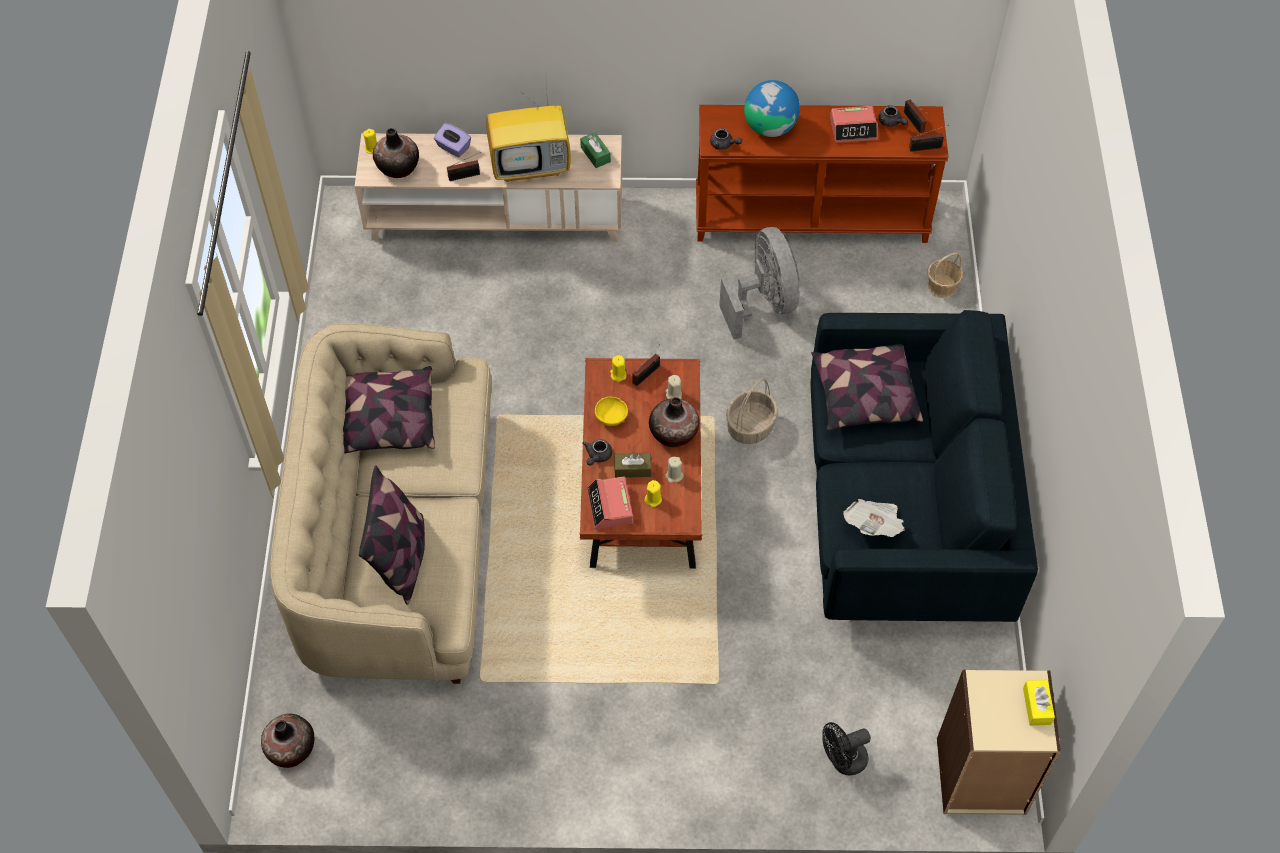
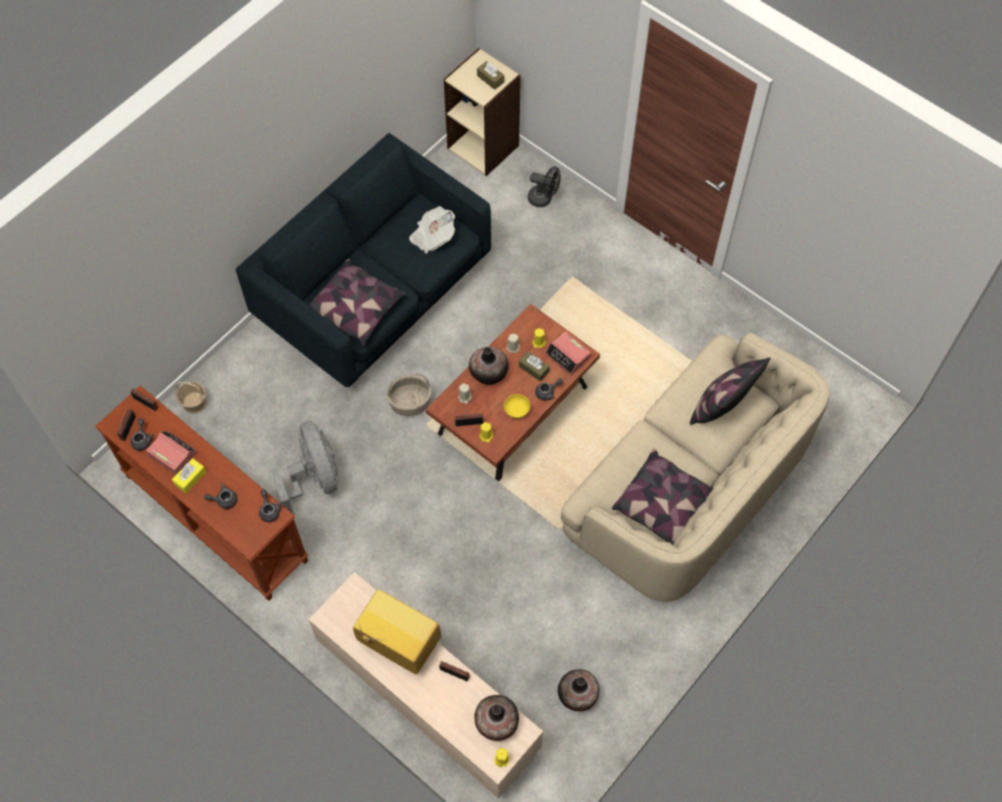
camera: 140 degrees left, 5 degrees up
(291, 748) = (840, 409): vase -> vase (577, 695)
(453, 147) = (440, 708): purple tissue box -> none
(595, 154) = (343, 615): green tissue box -> none
(610, 507) = (568, 356): alarm clock -> alarm clock turned 105 degrees clockwise
(764, 302) = (314, 479): grey fan -> grey fan turned 135 degrees clockwise
(770, 127) = (224, 500): globe -> grey teapot
(998, 714) = (490, 79): none -> brown tissue box
(1036, 706) = (468, 70): yellow tissue box -> yellow tissue box (190, 478)

